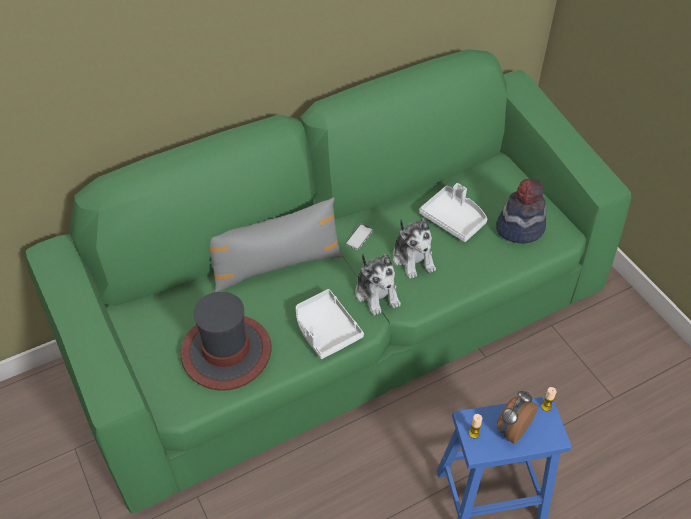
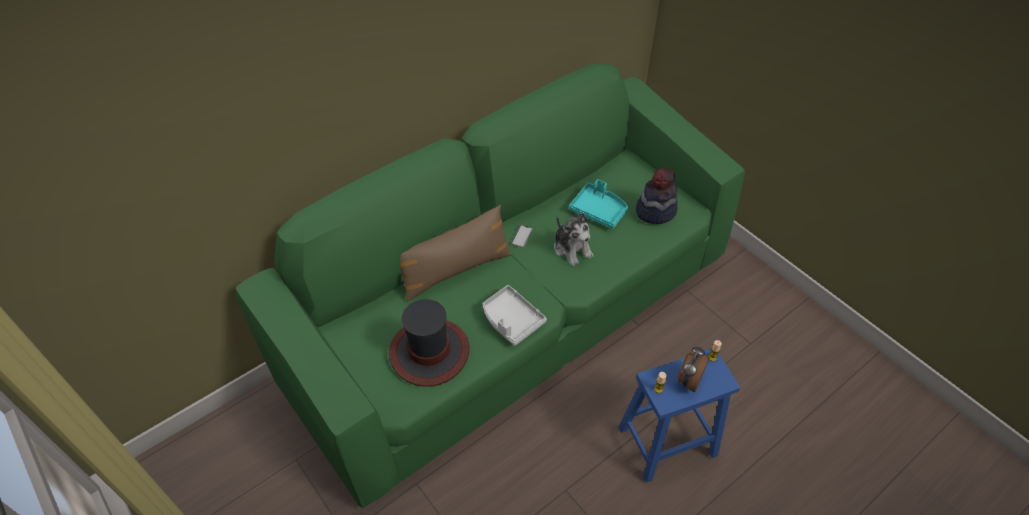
camera: 10 degrees left, 0 degrees up
(276, 265) = (455, 271): grey pillow -> brown pillow
(377, 293) = (548, 283): plush toy -> none
(454, 219) = (598, 210): grey tray -> turquoise tray

